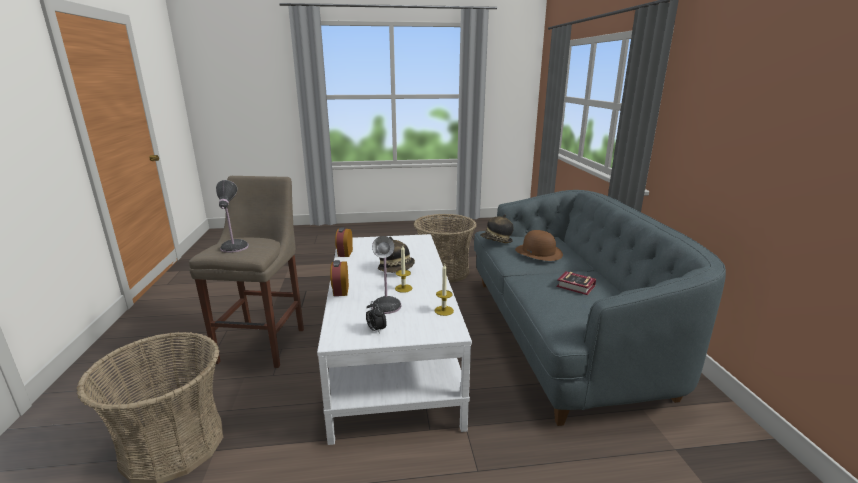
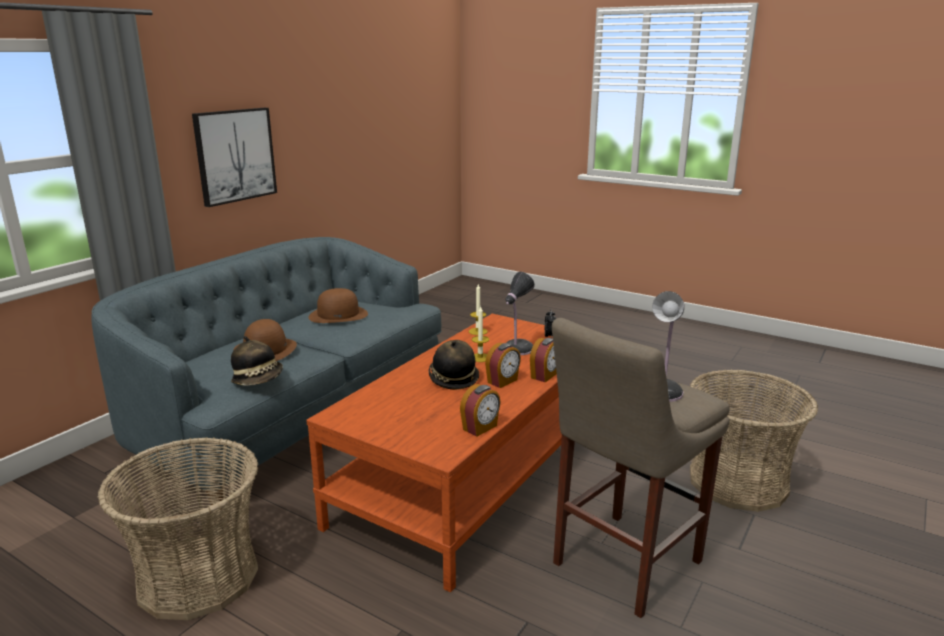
camera: 140 degrees left, 0 degrees up
(364, 278) = (503, 381): none -> alarm clock
(391, 353) = (475, 474): white coffee table -> brown coffee table
(577, 287) = (338, 315): book -> brown hat
(737, 141) = (235, 155): none -> picture

